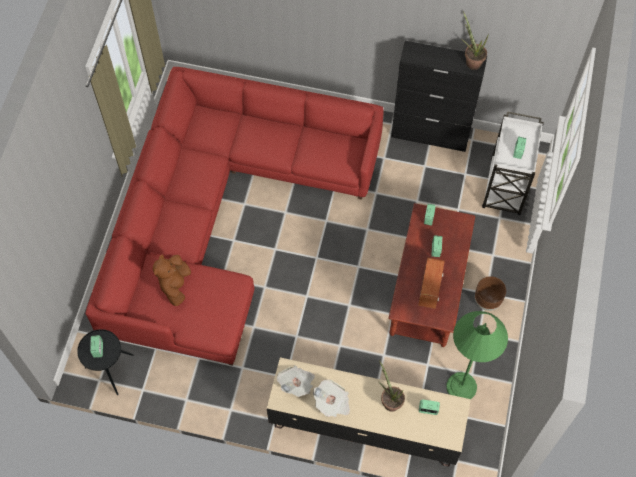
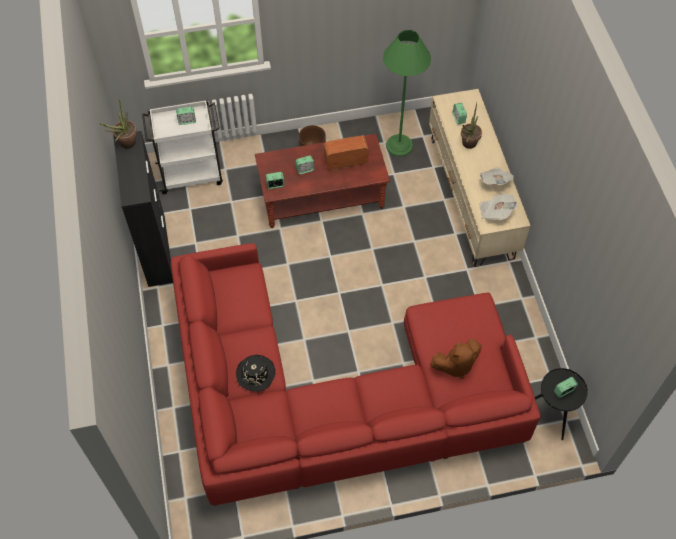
camera: 115 degrees left, 5 degrees down
(249, 138) = (256, 374): none -> black hat

